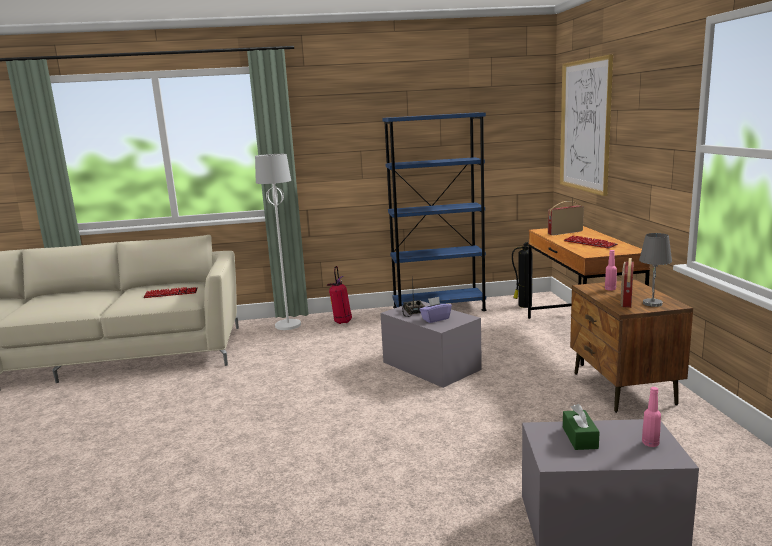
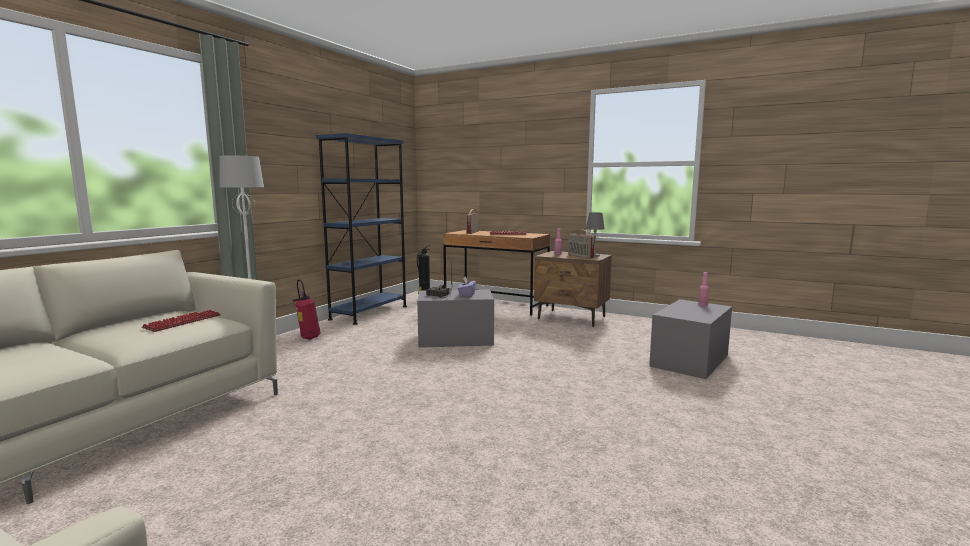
camera: 55 degrees left, 5 degrees down
(580, 437) = (683, 311): green tissue box -> none
(585, 126) = (463, 158): picture -> none

